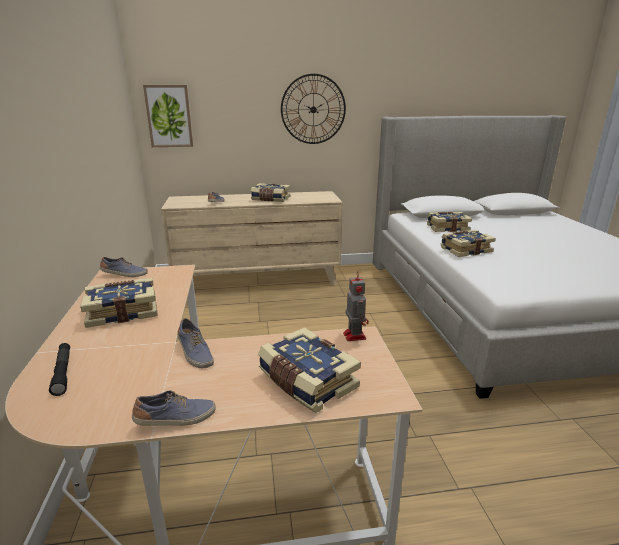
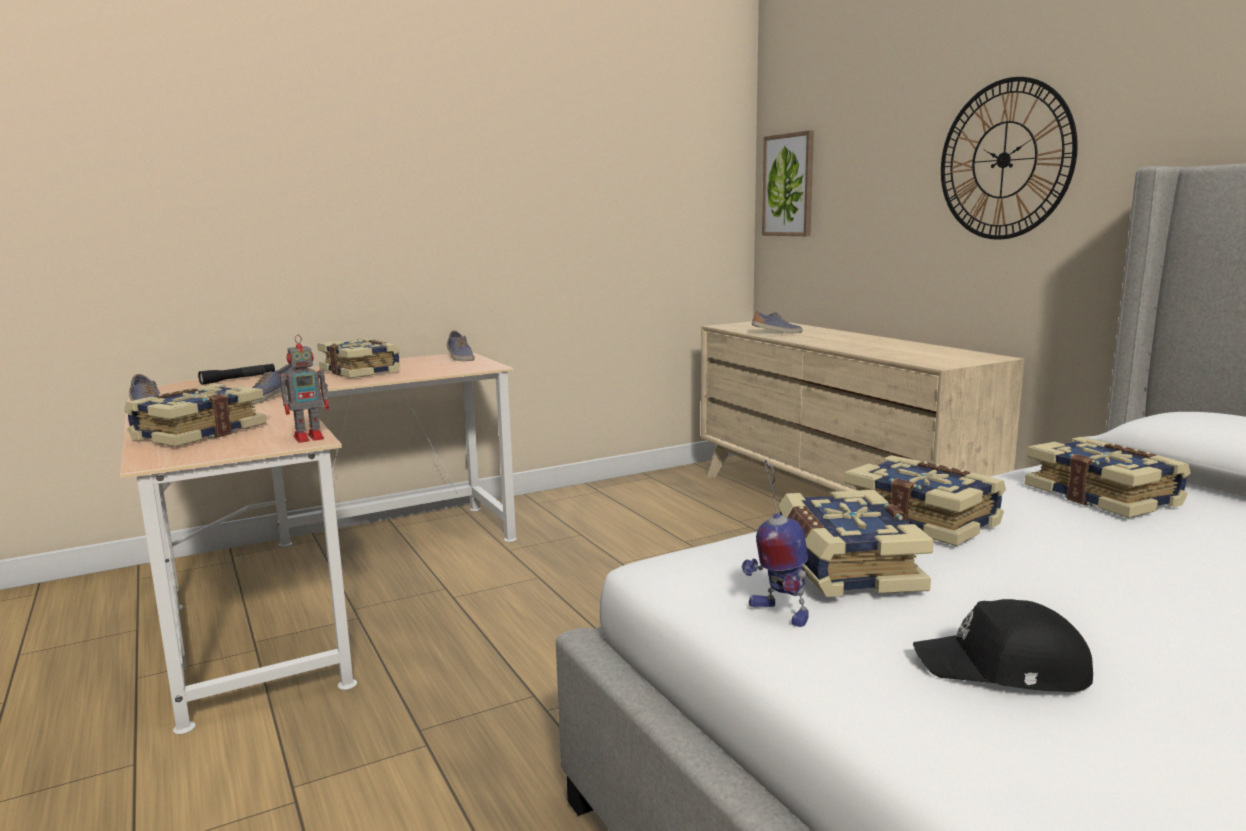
camera: 70 degrees right, 10 degrees down
(270, 199) = (858, 344): book -> book (844, 567)
(545, 283) = (778, 612): none -> toy robot
(575, 268) = (1004, 670): none -> black cap

